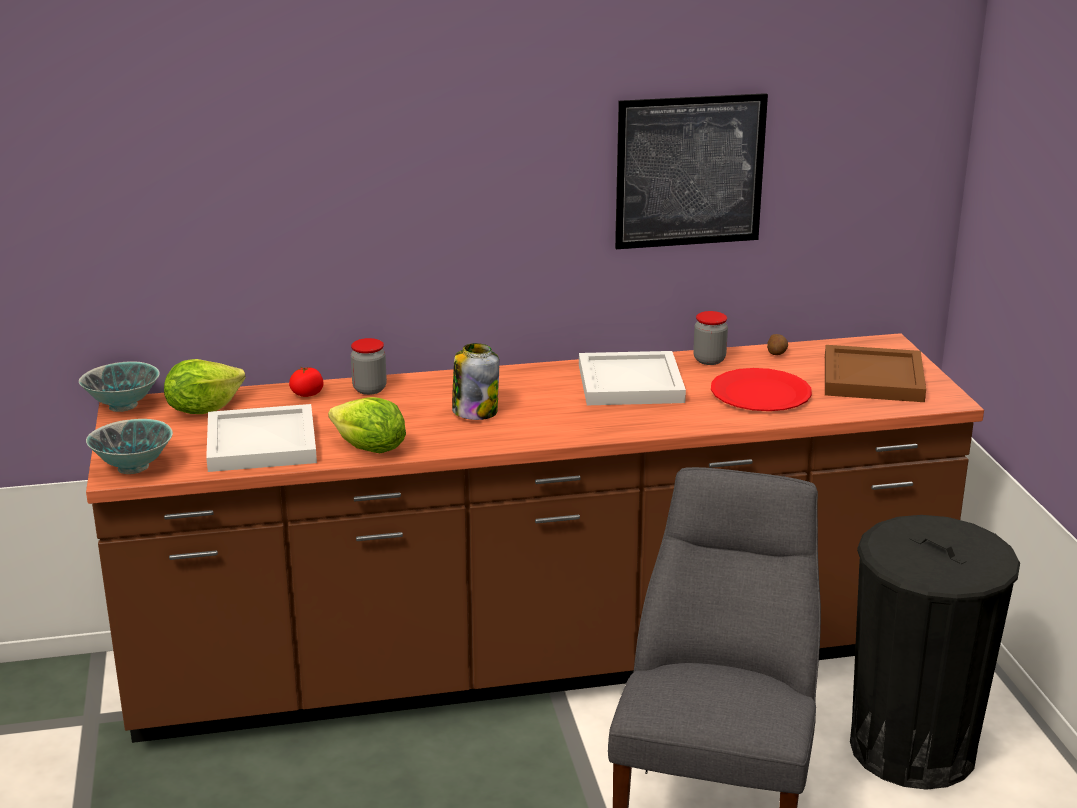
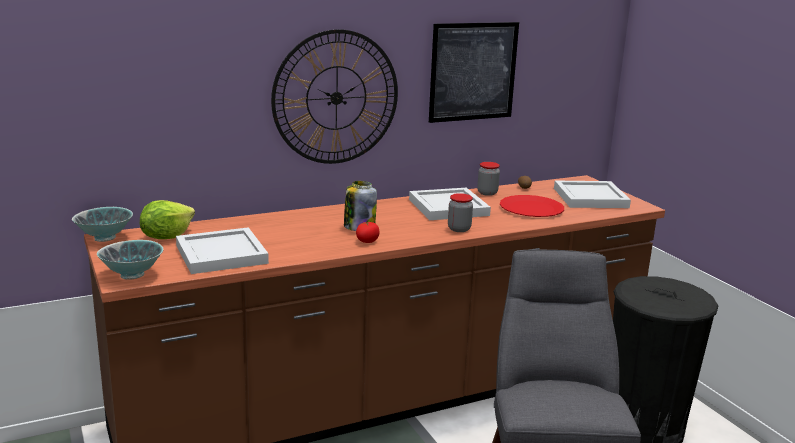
camera: 15 degrees left, 5 degrees down
(307, 394) = (237, 224): tomato -> tomato (367, 241)
(369, 389) = (279, 219): jar -> jar (459, 229)
(370, 449) = (301, 253): lettuce -> none
(462, 213) = (336, 98): none -> wall clock
(871, 379) = (589, 198): brown tray -> white tray

